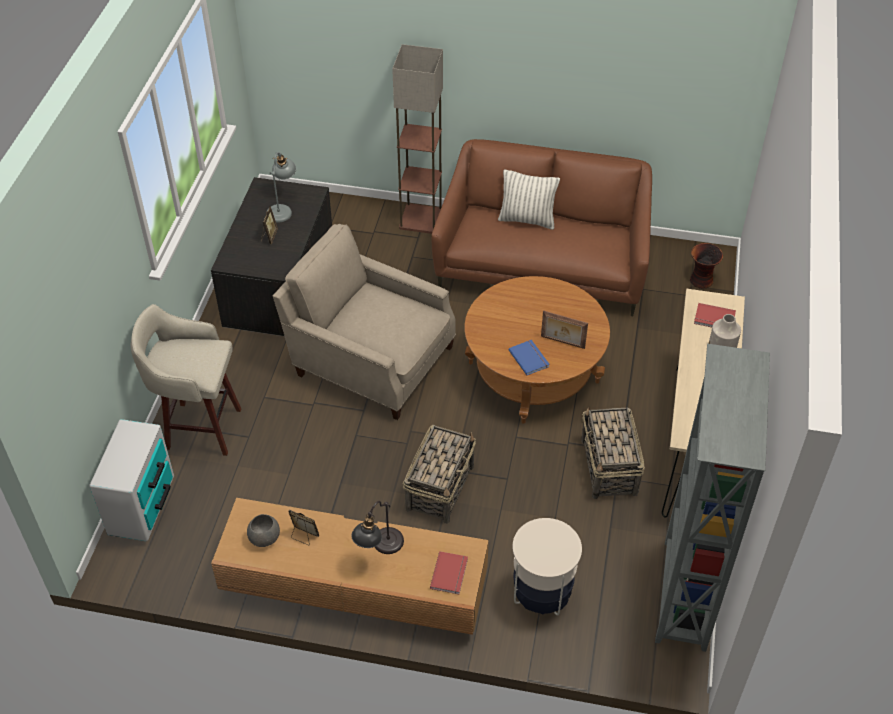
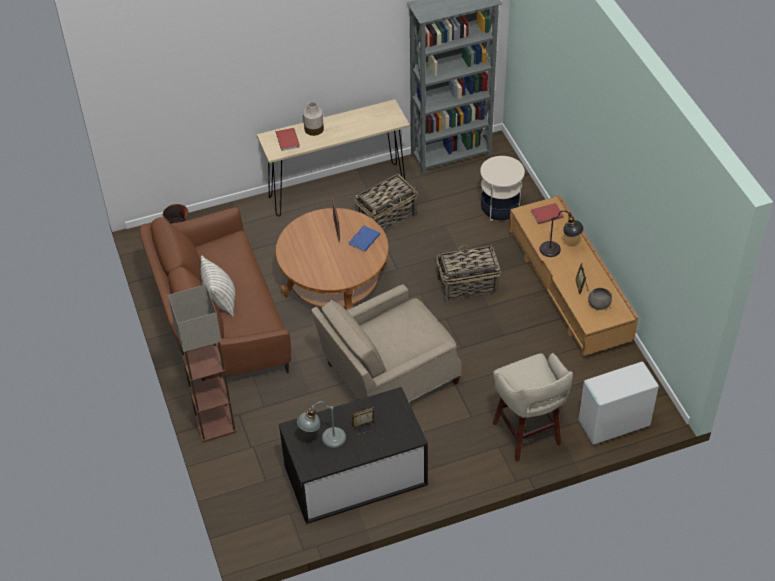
camera: 120 degrees left, 0 degrees up
(371, 359) = (389, 375): beige armchair -> beige armchair turned 60 degrees clockwise

